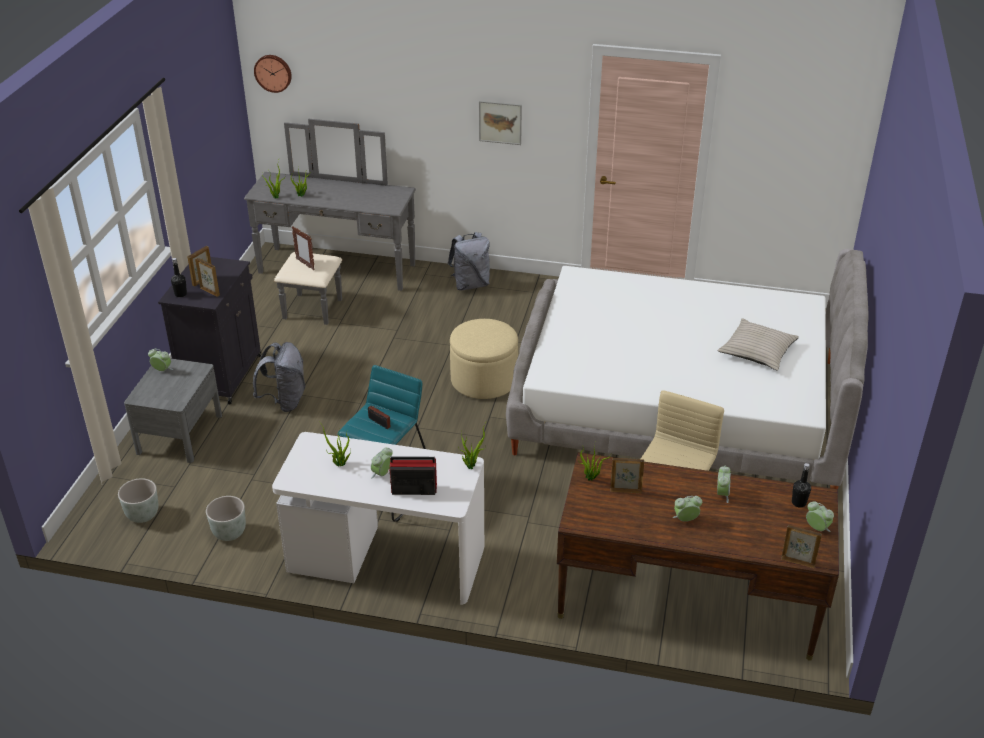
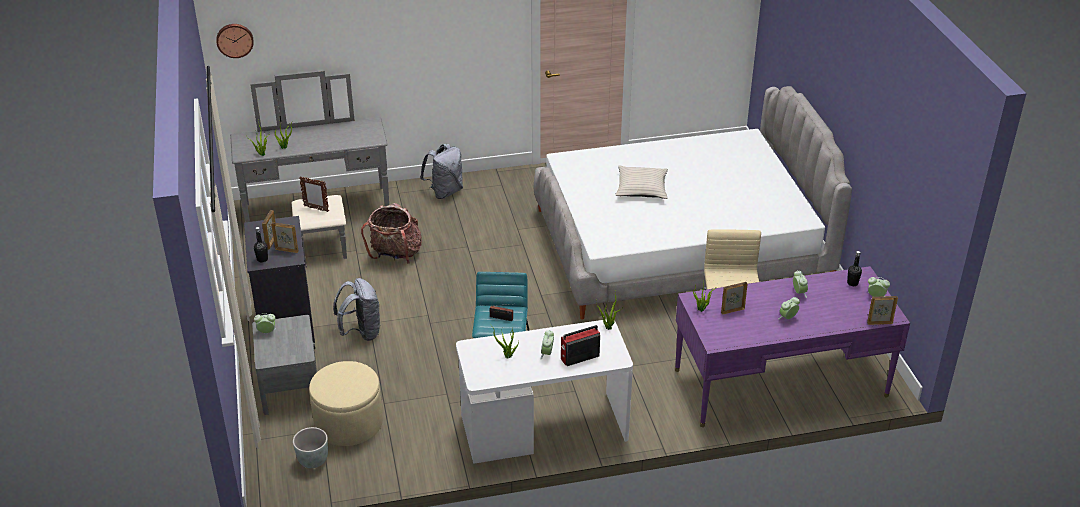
camera: 25 degrees left, 0 degrees up
(229, 533) = (400, 450): grey planter -> none
(375, 334) = (395, 255): none -> backpack
(484, 380) = (515, 267): beige ottoman -> beige ottoman (348, 423)
(500, 122) = (454, 43): picture -> none
(687, 598) = (780, 383): brown desk -> purple desk
(757, 351) = (741, 183): beige pillow -> beige pillow (641, 188)

